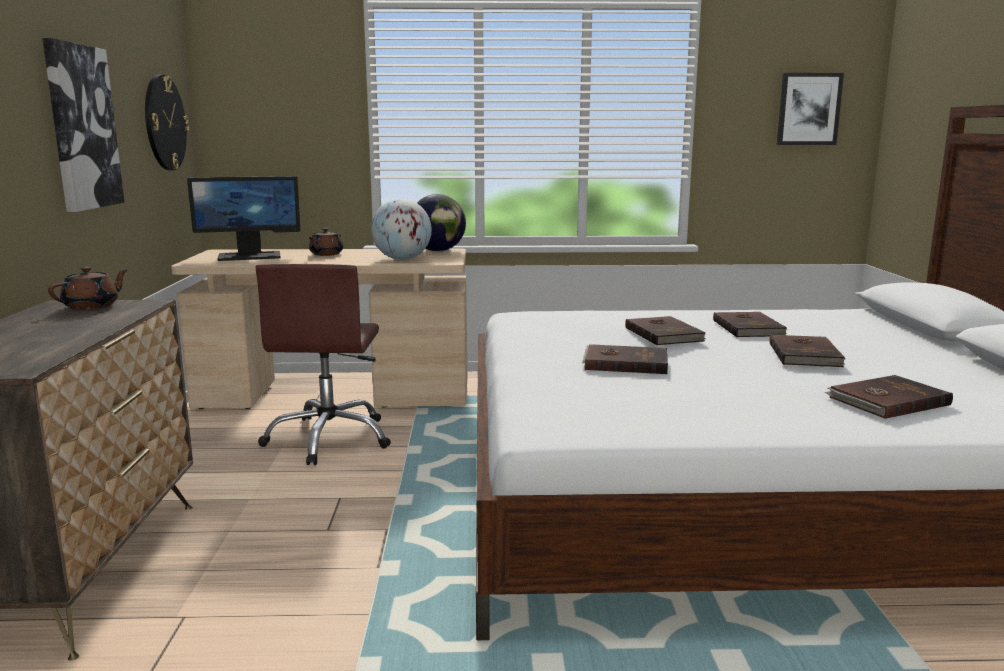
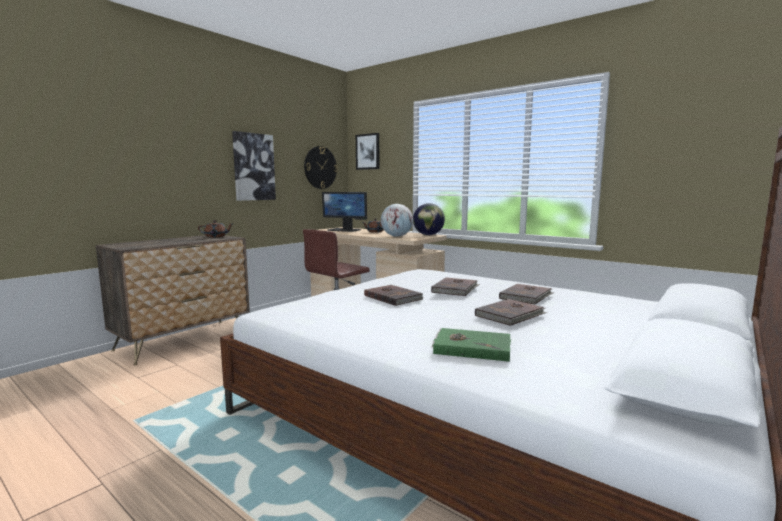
camera: 40 degrees right, 5 degrees down
(808, 109) = (705, 143): picture -> picture (368, 151)
(887, 401) = (472, 347): brown book -> green book

